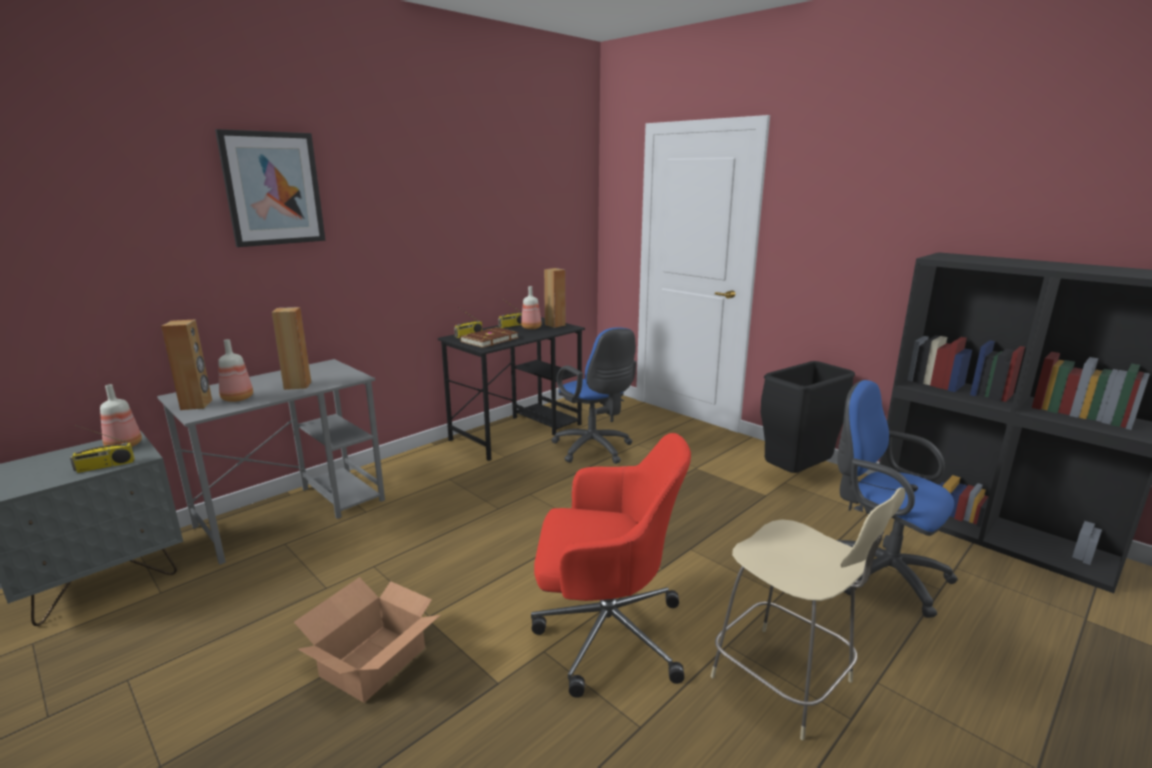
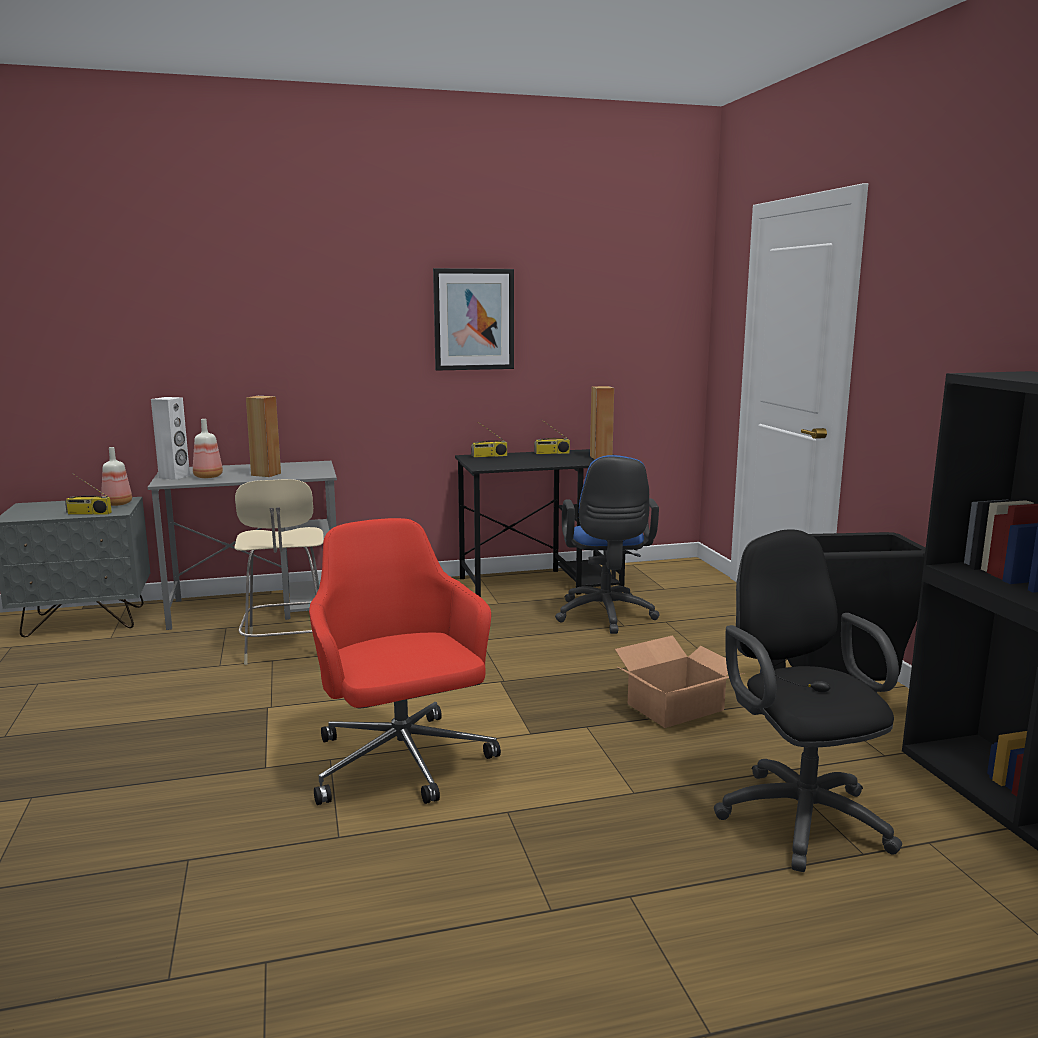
camera: 30 degrees right, 5 degrees down
(197, 405) = (174, 476): brown speaker -> white speaker
(273, 189) = (285, 283): picture -> picture (473, 319)
(372, 662) = (193, 723): cardboard box -> cardboard box (674, 707)
(488, 340) = (500, 462): brown book -> none
(532, 328) = (569, 457): bottle -> none
(605, 632) = (401, 764): red office chair -> red office chair turned 150 degrees counterclockwise
(786, 682) = (525, 859): beige chair -> beige chair (287, 648)
(879, 573) = (797, 813): blue office chair -> black office chair

